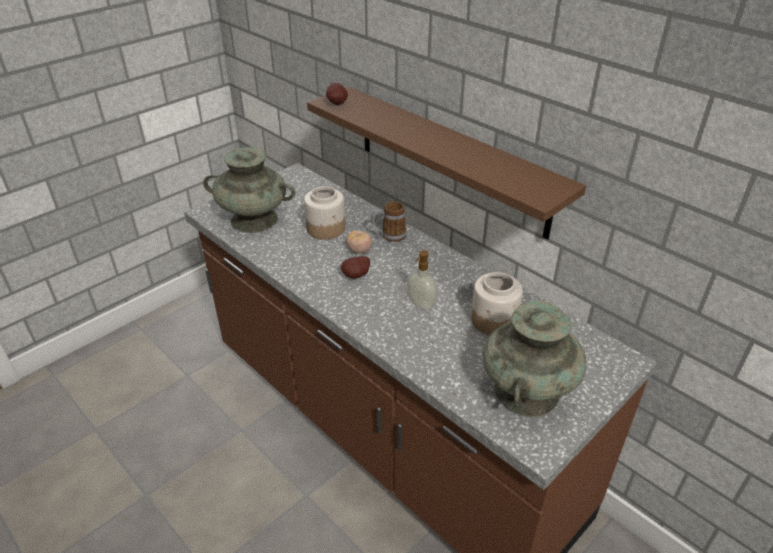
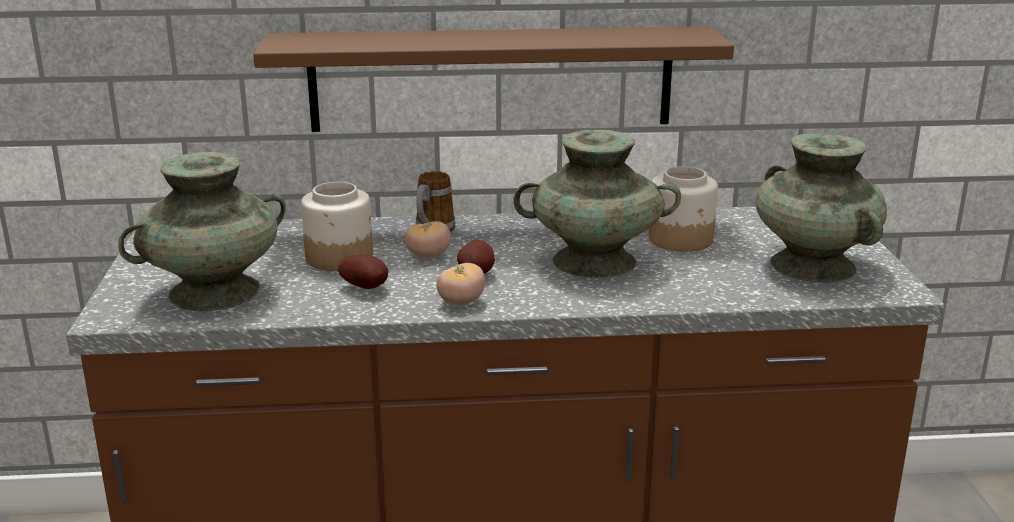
camera: 50 degrees left, 15 degrees down
(319, 288) = (461, 302): none -> tomato
(337, 104) = (301, 44): potato -> potato (366, 287)
(420, 305) = (595, 262): soap dispenser -> turquoise vase

